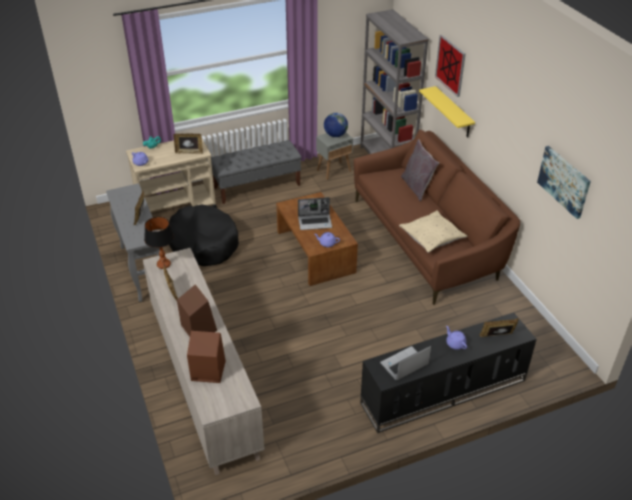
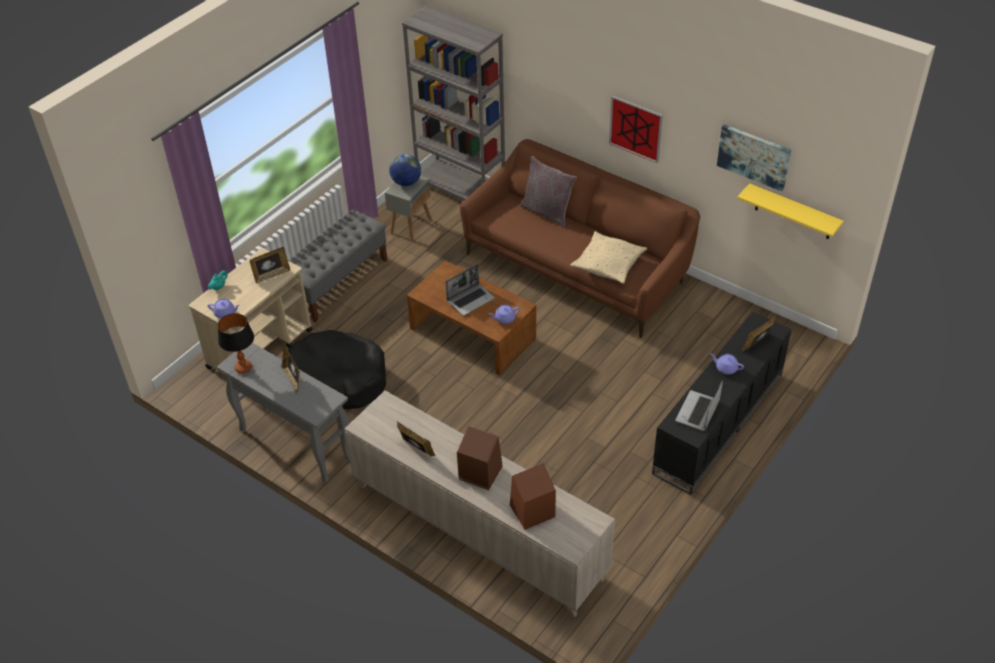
camera: 30 degrees left, 5 degrees up
(164, 265) = (375, 423): table lamp -> table lamp (243, 368)
(450, 65) = (546, 59): picture -> picture (635, 128)
(453, 113) = (562, 112): yellow shelf -> yellow shelf (793, 212)

